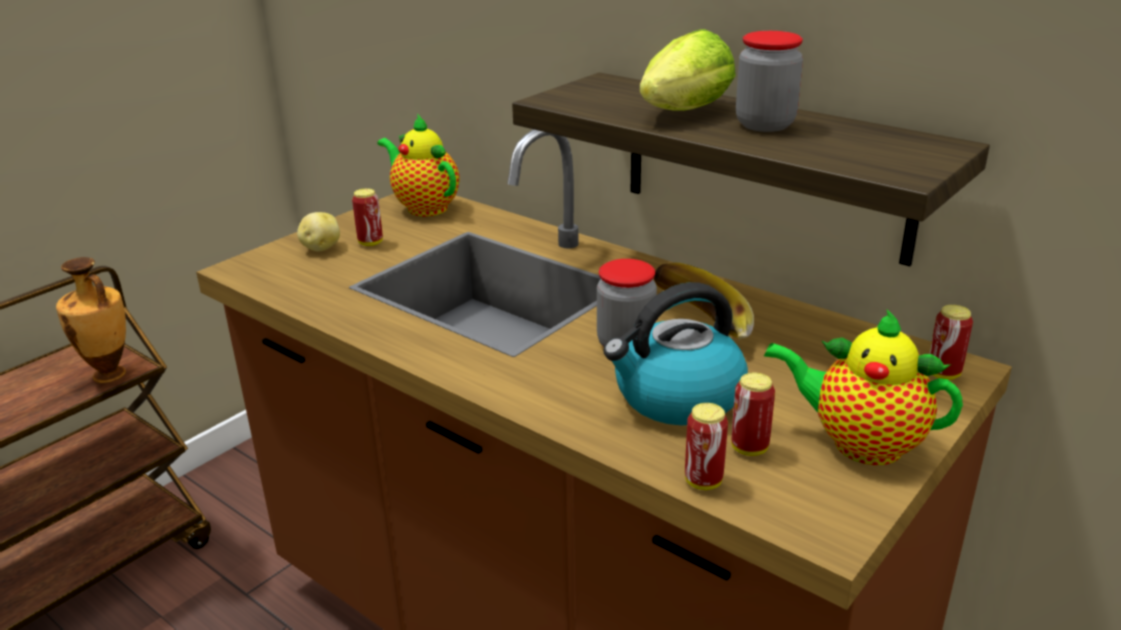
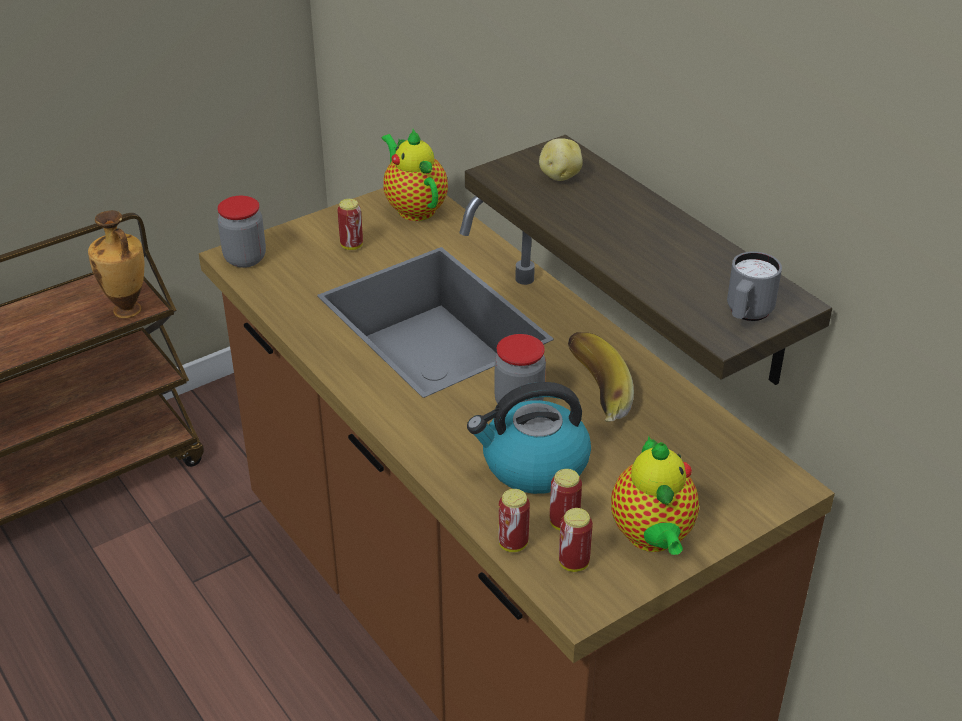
camera: 15 degrees right, 10 degrees up
(320, 248) = (307, 244): potato -> potato (559, 176)
(681, 113) = (598, 215): lettuce -> none
(765, 124) = (658, 244): jar -> jar (245, 258)
(859, 443) = (652, 538): teapot -> teapot turned 135 degrees counterclockwise
(911, 158) = (746, 315): none -> grey mug
(943, 374) = (768, 488): can -> can (573, 563)

